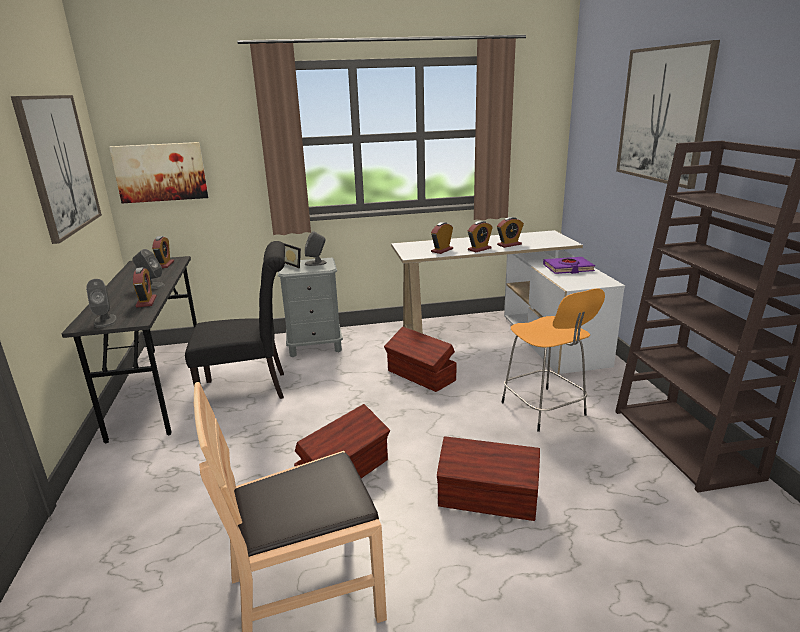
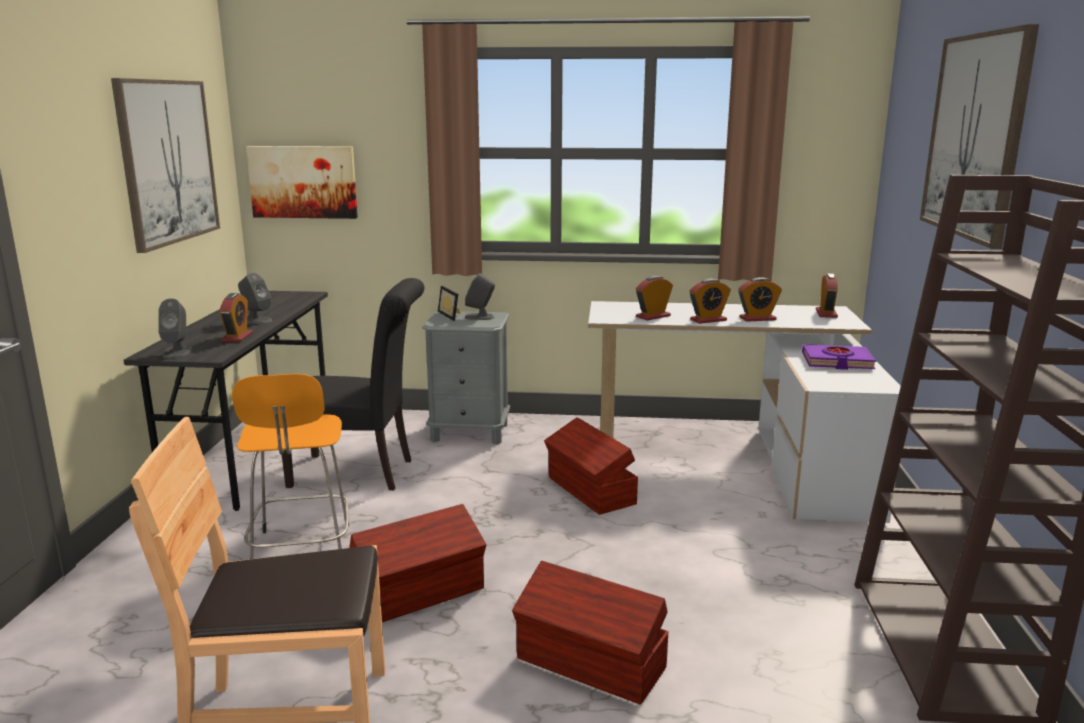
camera: 15 degrees right, 5 degrees down
(164, 265) = (290, 299): alarm clock -> alarm clock (826, 313)
(545, 410) = (744, 564): orange stool -> orange stool (301, 552)

